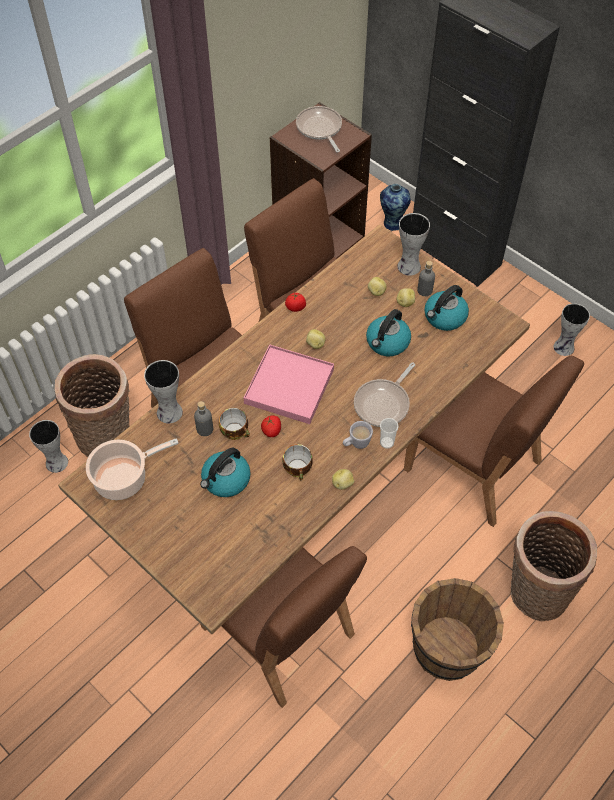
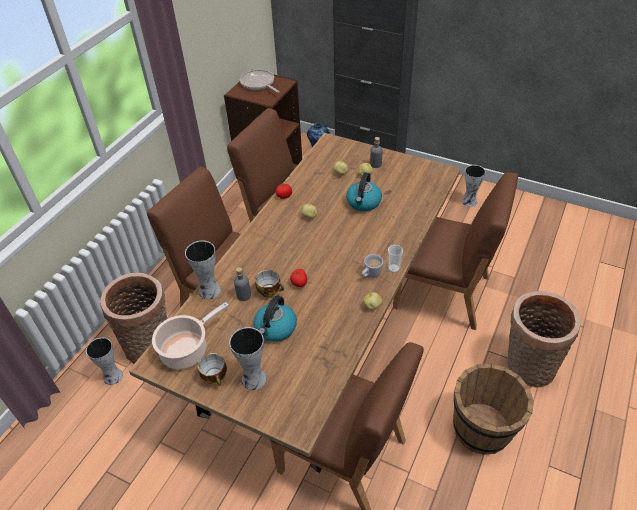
camera: 15 degrees left, 10 degrees down
(289, 387) = (301, 249): pink tray -> none
(298, 469) = (332, 305): cup -> cup (215, 377)
(383, 404) = (379, 243): frying pan -> none
(407, 266) = (356, 152): vase -> vase (252, 379)
(444, 317) = (398, 177): kettle -> none

